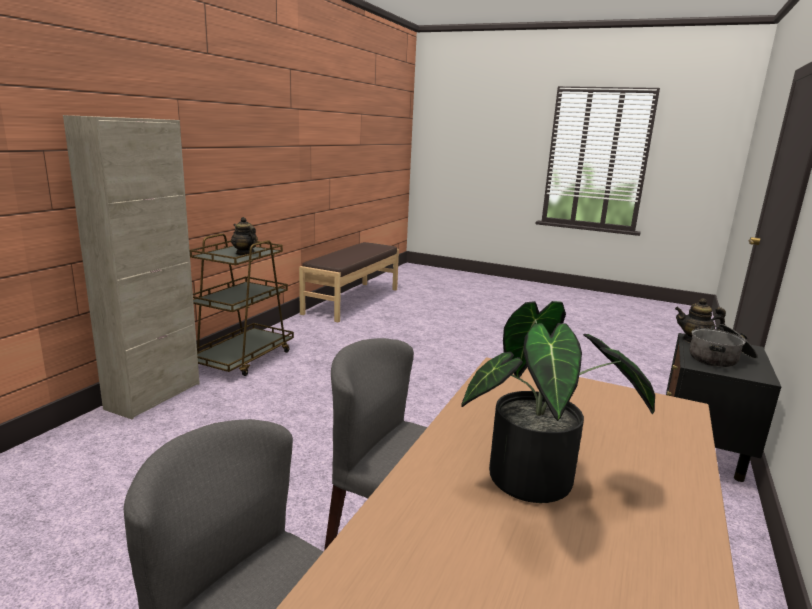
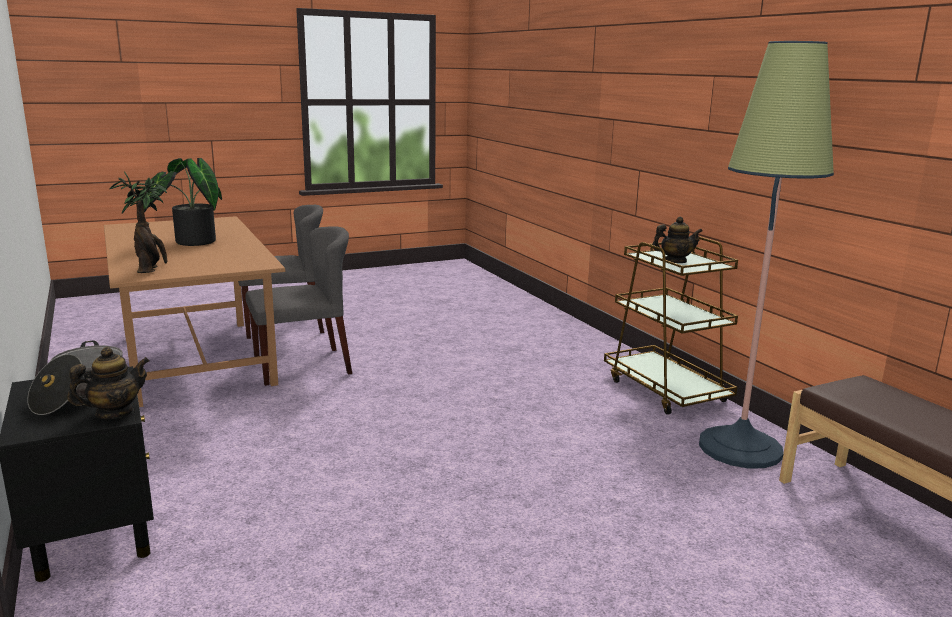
camera: 130 degrees right, 0 degrees up
(154, 396) = (605, 347): beige cabinet -> none
(312, 331) = (740, 448): none -> floor lamp
(648, 414) = (150, 269): none -> potted plant

